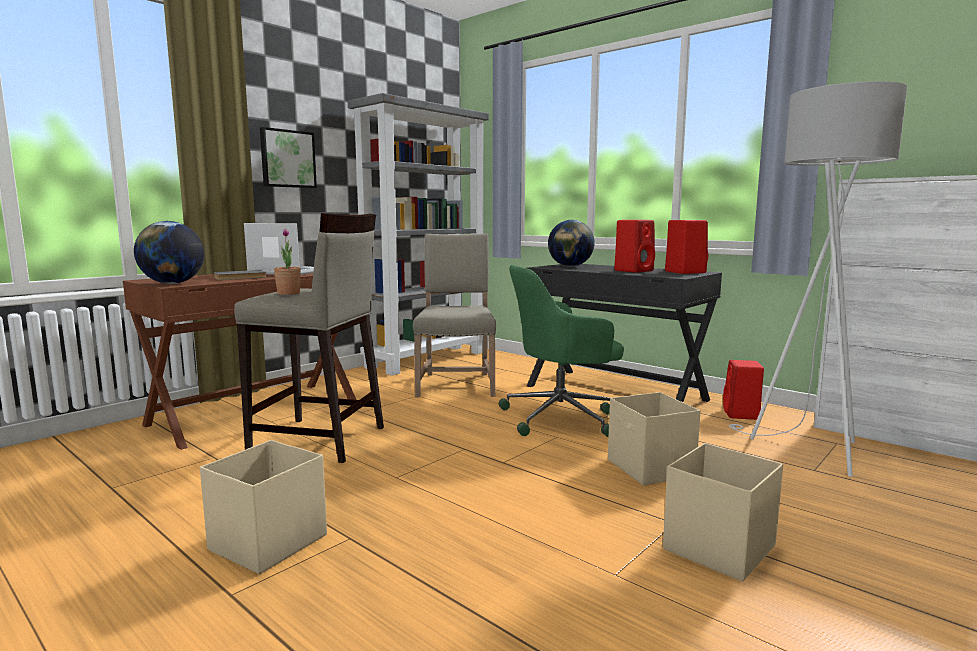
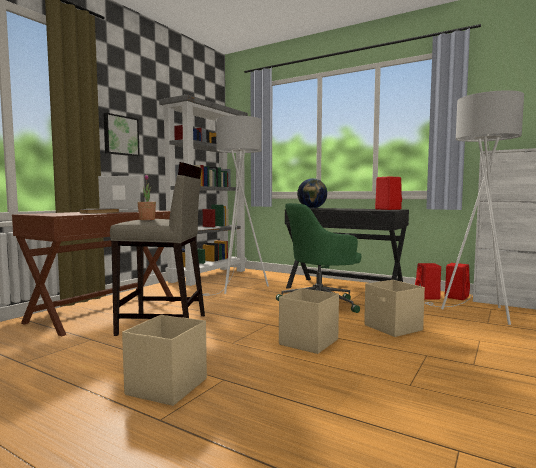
camera: 10 degrees left, 5 degrees down
(172, 283) = (56, 214): globe -> none
(456, 384) = (238, 288): beige chair -> white floor lamp
(634, 271) = (356, 209): red speaker -> red speaker (456, 297)
(717, 548) = (460, 366): beige storage box -> beige storage box (308, 342)

